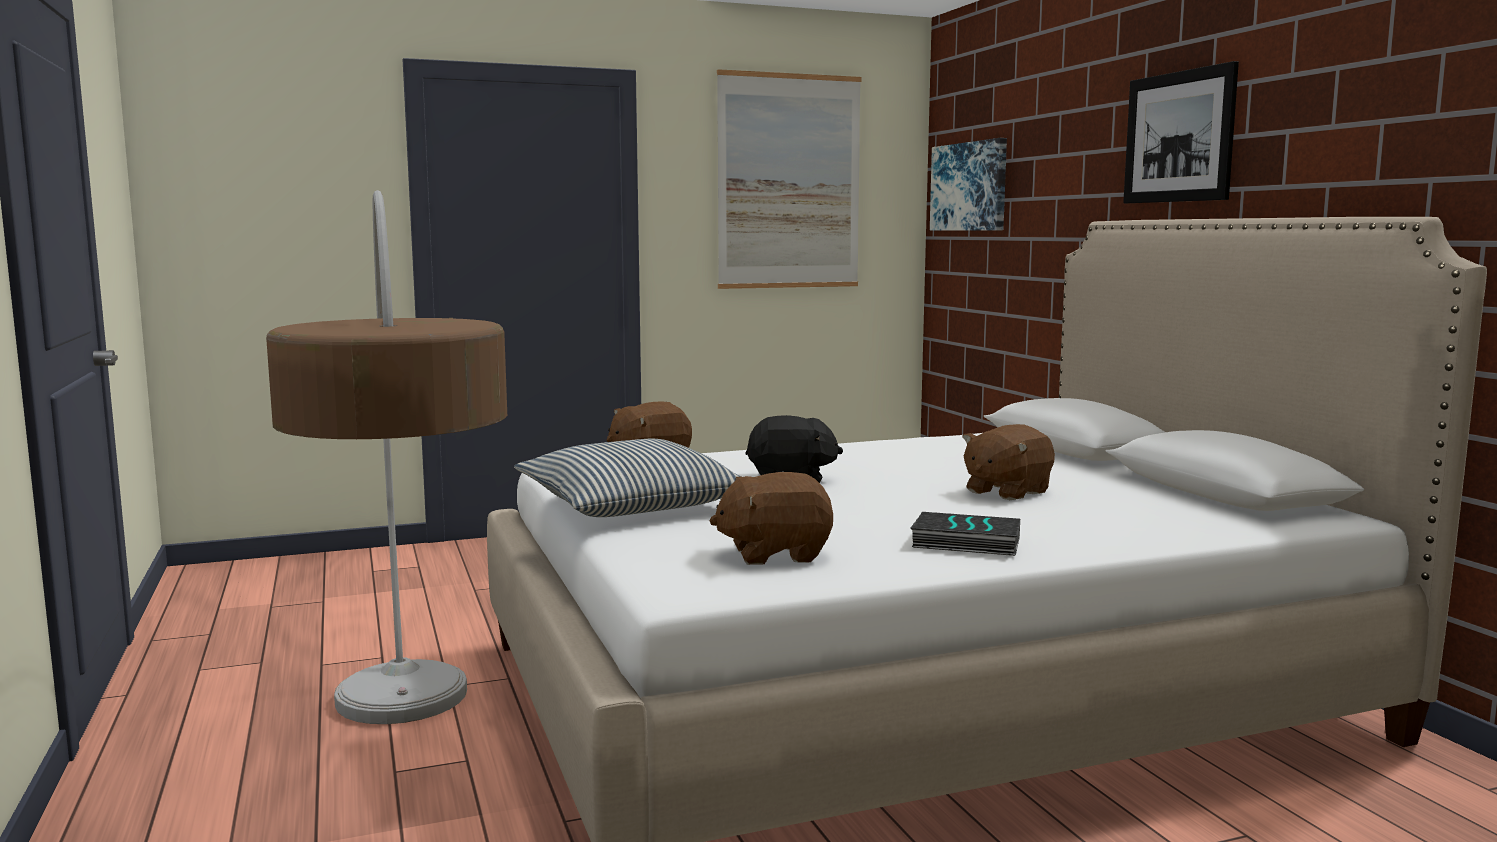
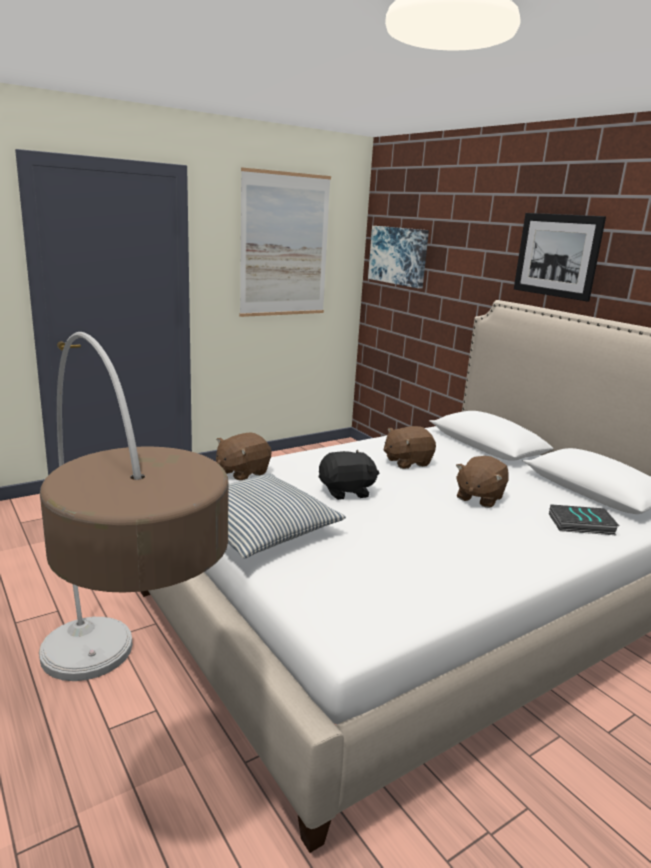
camera: 15 degrees left, 10 degrees up
(774, 554) = (385, 586): brown plush toy -> brown plush toy (407, 462)
(965, 543) = (492, 562): book -> book (581, 525)

